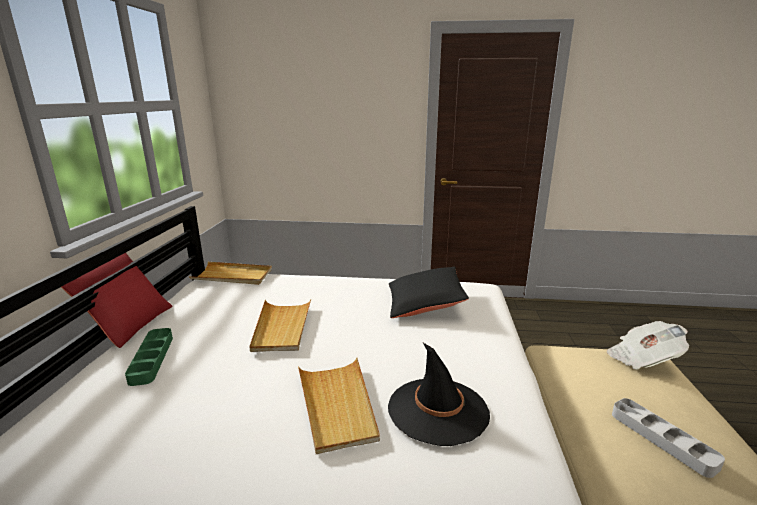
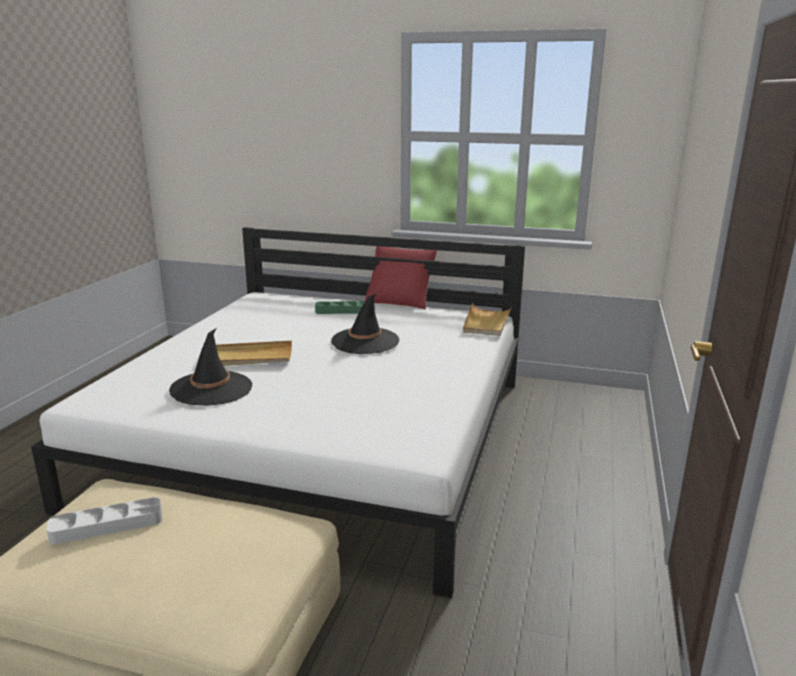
camera: 100 degrees right, 0 degrees up
(282, 327) = (365, 341): beige tray -> black hat
(424, 304) = (388, 407): black pillow -> none
(642, 359) = (220, 591): newspaper -> none

